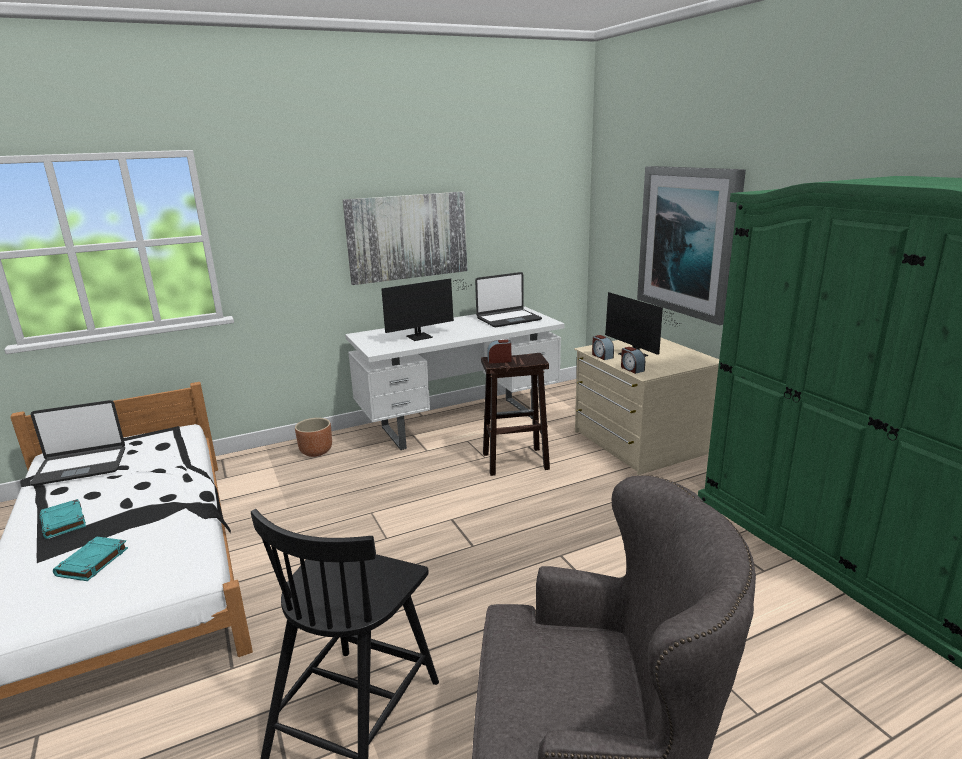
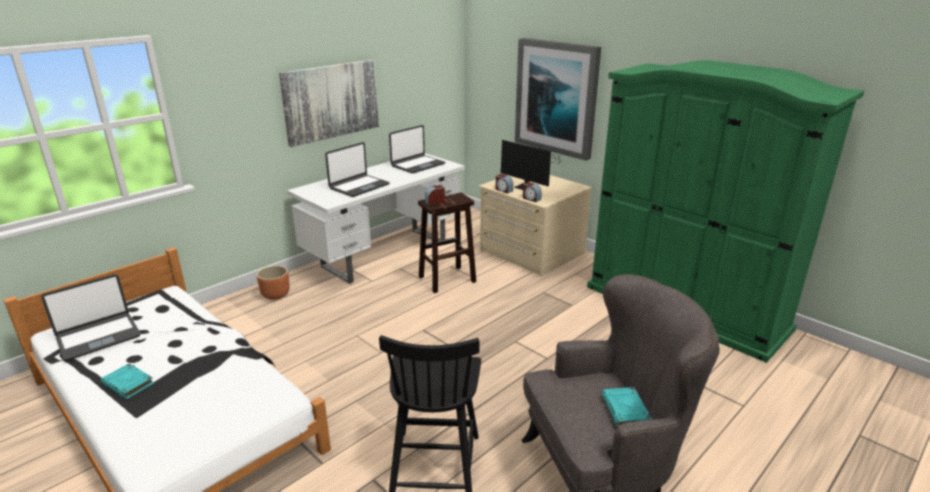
camera: 20 degrees left, 5 degrees up
(92, 562) = (188, 408): turquoise book -> turquoise book (625, 411)
(423, 336) = (359, 186): monitor -> laptop

